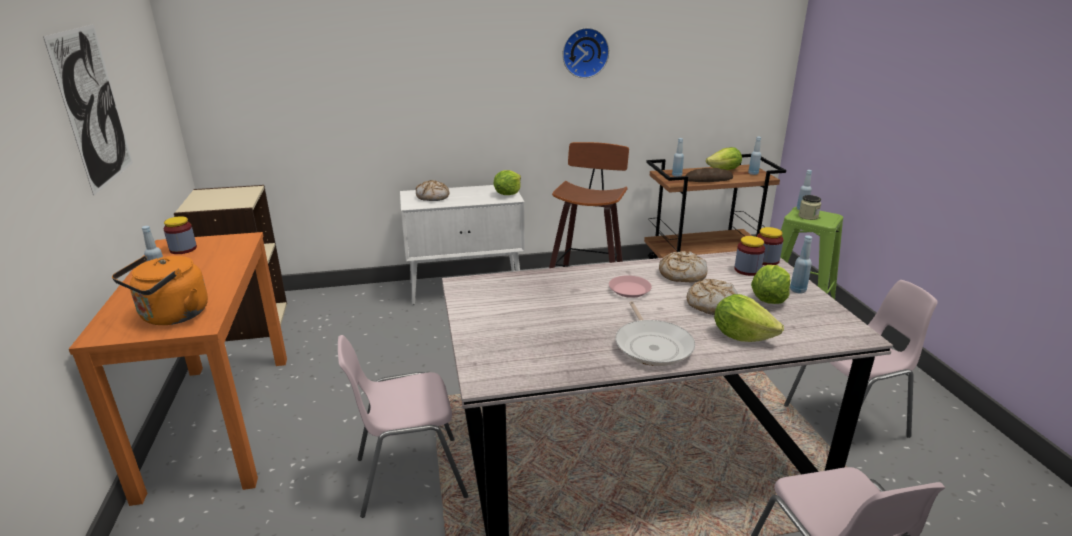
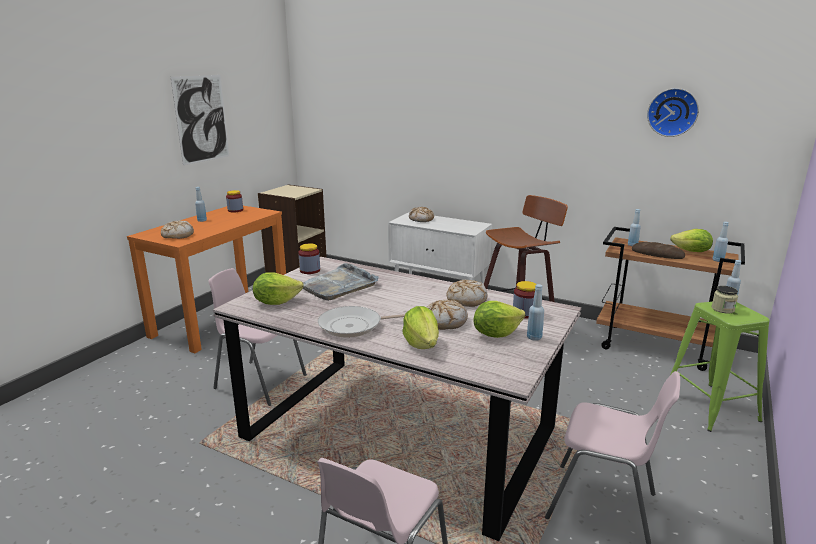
camera: 40 degrees right, 5 degrees down
(172, 316) = (177, 235): orange kettle -> bread
(508, 193) = (473, 228): lettuce -> lettuce (276, 302)
(539, 306) = (338, 285): none -> grey tray
(584, 52) = (562, 120): wall clock -> wall clock (672, 112)
(630, 290) = (410, 296): pink plate -> none
(652, 345) = (354, 326): frying pan -> frying pan turned 45 degrees clockwise
(766, 260) = (556, 313): jar -> jar (310, 270)

